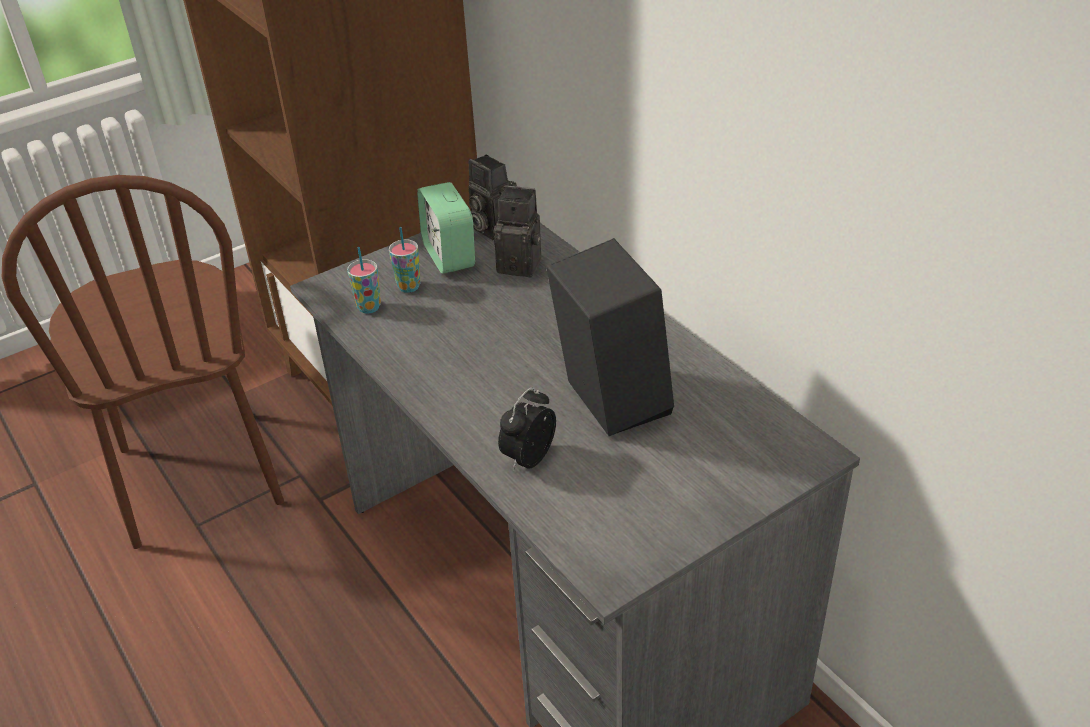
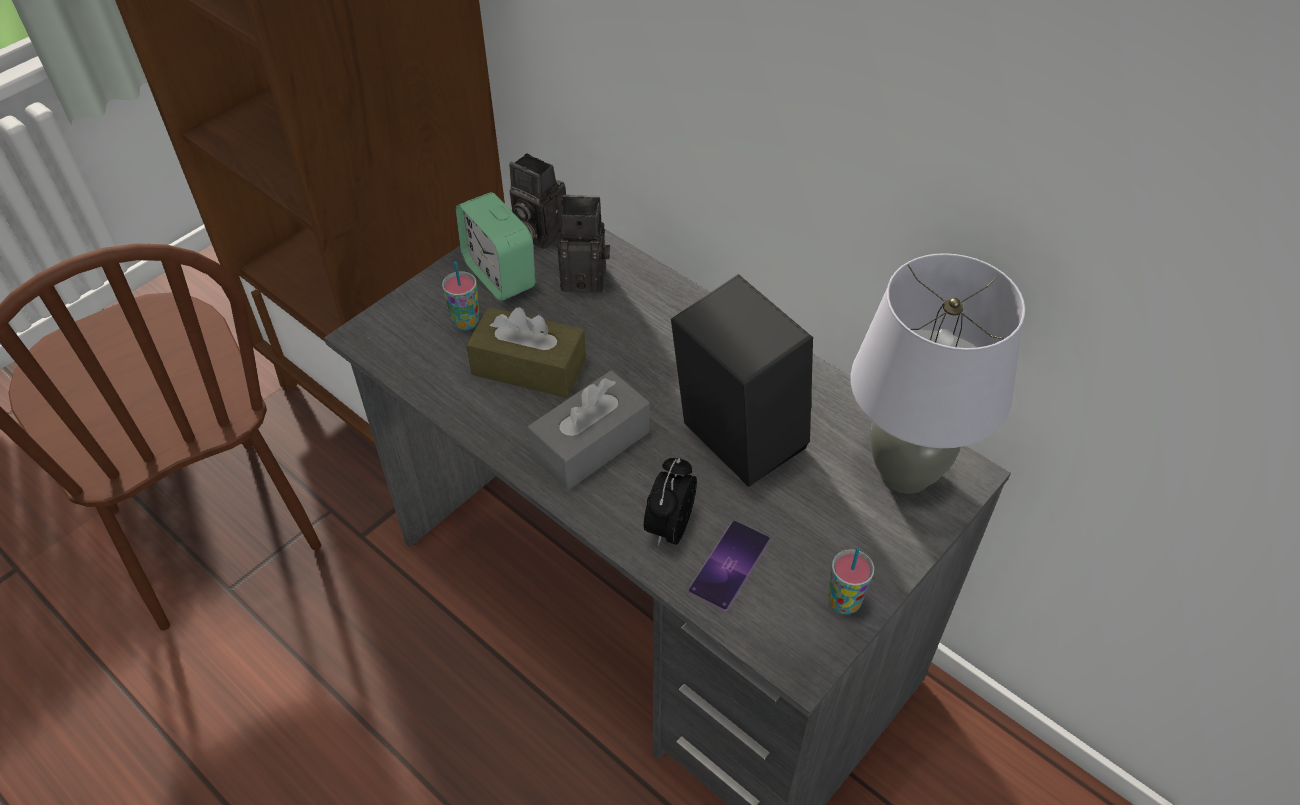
camera: 15 degrees left, 10 degrees up
(369, 307) = (428, 355): cup -> cup (844, 602)
(450, 325) = (529, 367): none -> brown tissue box
(482, 387) = (590, 444): none -> grey tissue box
(571, 494) = (729, 565): none -> phone
(758, 444) = (906, 472): none -> grey table lamp

